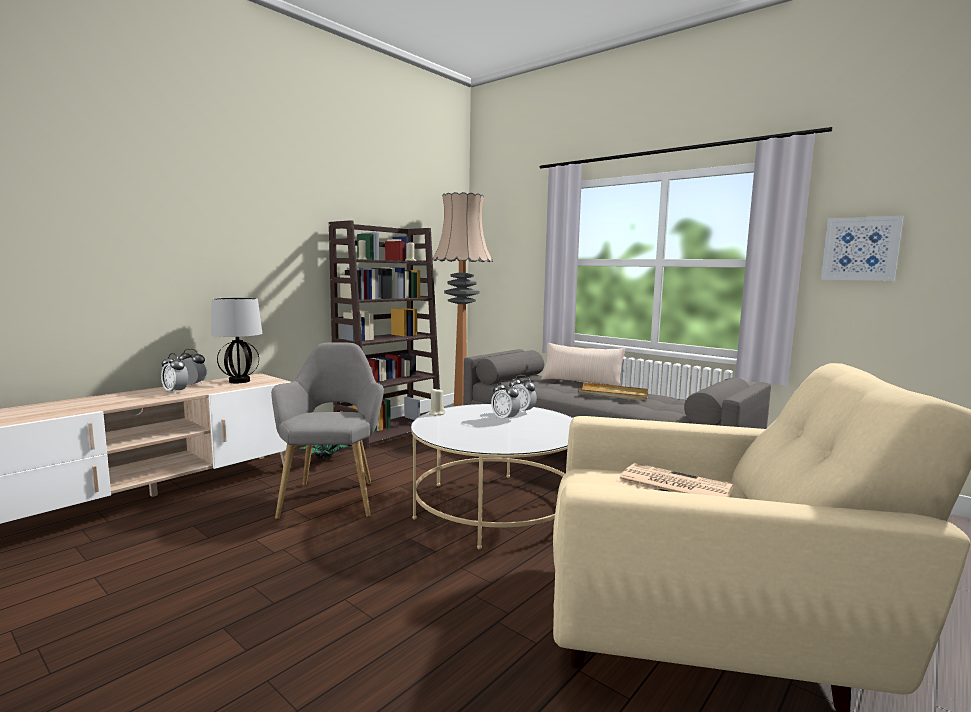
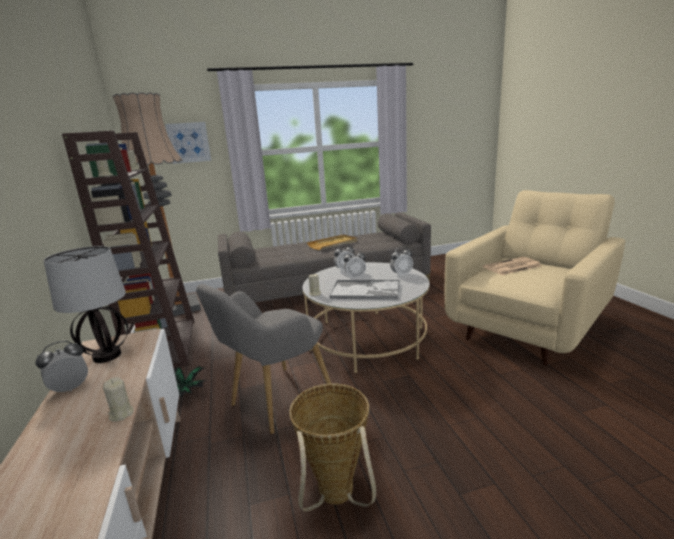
camera: 55 degrees left, 10 degrees up
(160, 399) = (121, 414): none -> beige candle
(175, 392) = (93, 402): alarm clock -> alarm clock (401, 275)
(204, 560) = (336, 499): none -> basket
(332, 496) = (275, 402): grey armchair -> grey armchair turned 75 degrees counterclockwise
(469, 429) = (366, 290): none -> tray
(581, 382) = (289, 244): beige pillow -> none
(860, 249) = (424, 132): picture -> picture (188, 142)

